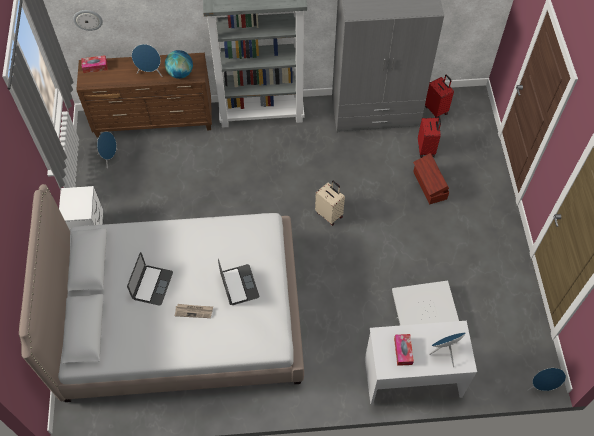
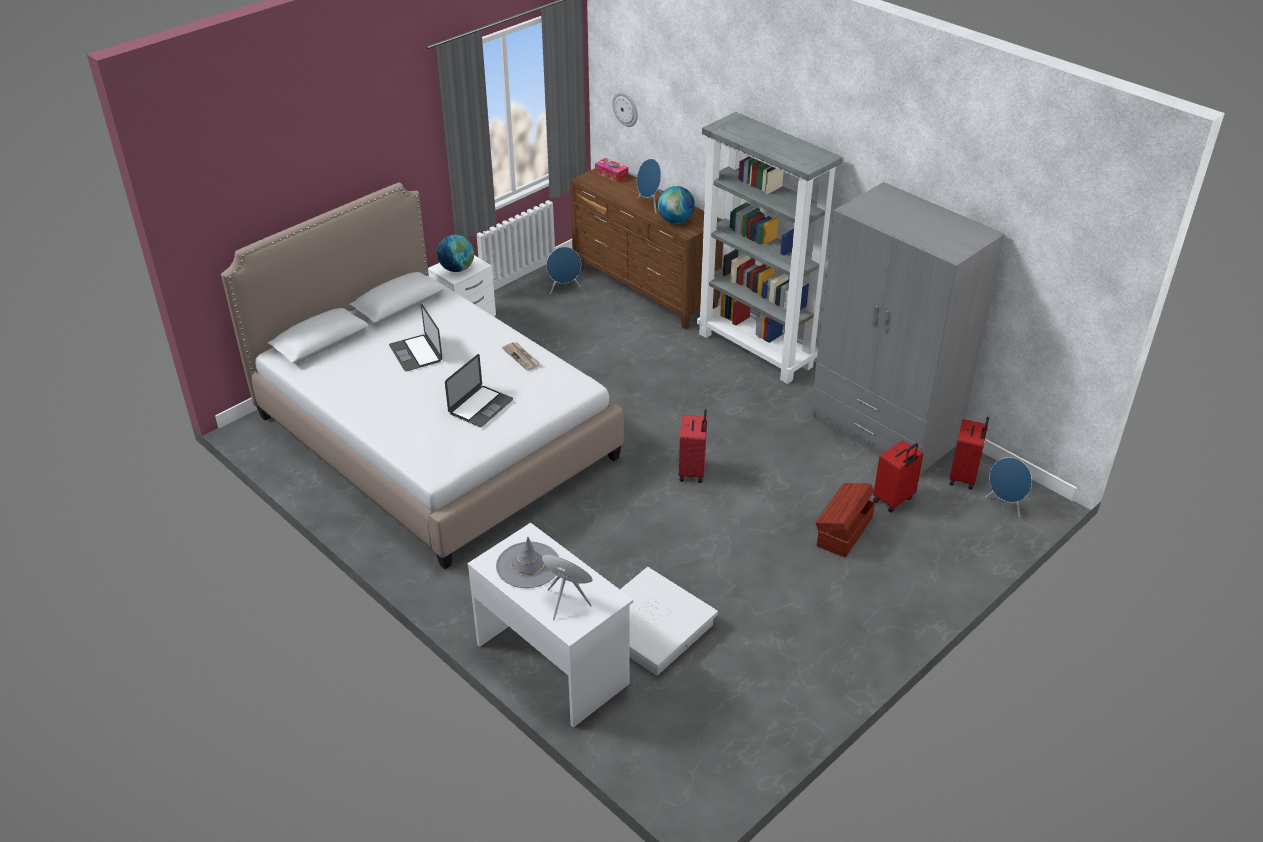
camera: 50 degrees right, 20 degrees down
(77, 206) = (457, 269): none -> globe
(152, 285) = (416, 353): laptop -> laptop turned 90 degrees clockwise
(194, 311) = (415, 394): newspaper -> newspaper (521, 357)
(329, 214) = (693, 471): beige suitcase -> red suitcase
(403, 351) = (528, 565): tissue box -> grey hat
(541, 386) = (676, 805): blue speaker -> blue speaker (1005, 505)

